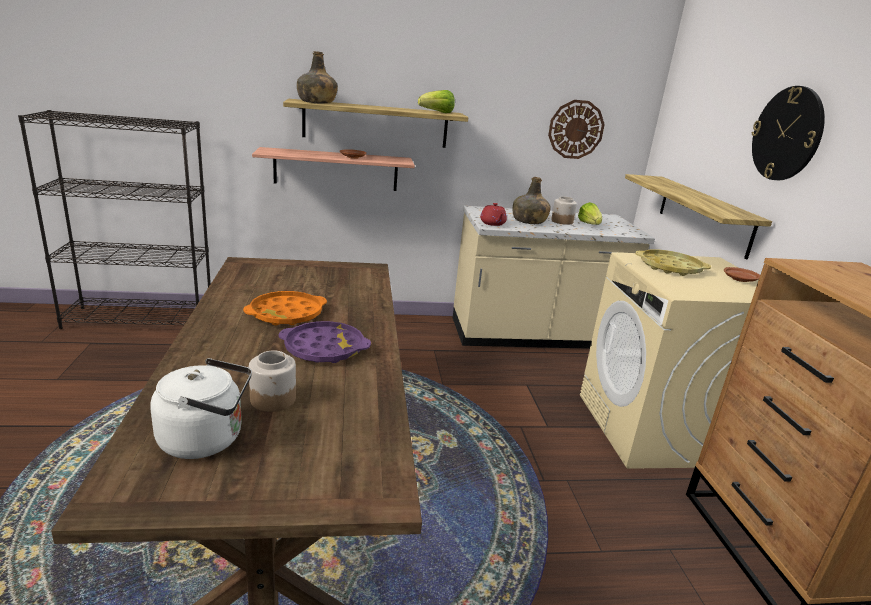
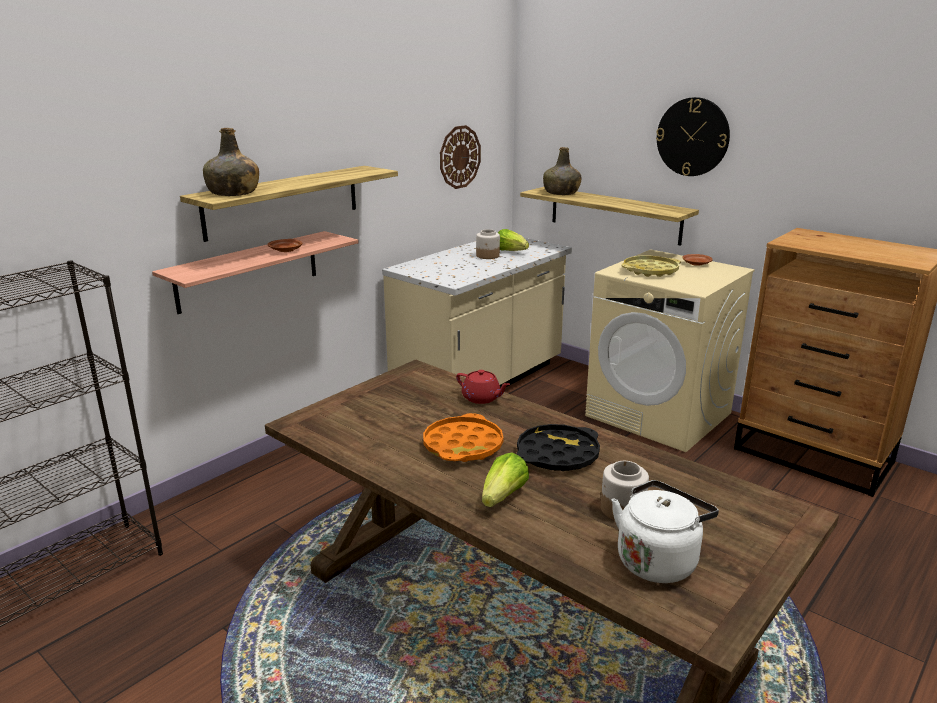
camera: 40 degrees left, 0 degrees up
(324, 348) = (557, 454): purple tray -> black tray
(437, 112) = (359, 172): lettuce -> lettuce (503, 496)
(493, 223) = (451, 279): red teapot -> red teapot (482, 398)
(529, 221) = (467, 265): green bottle -> green bottle (561, 193)

